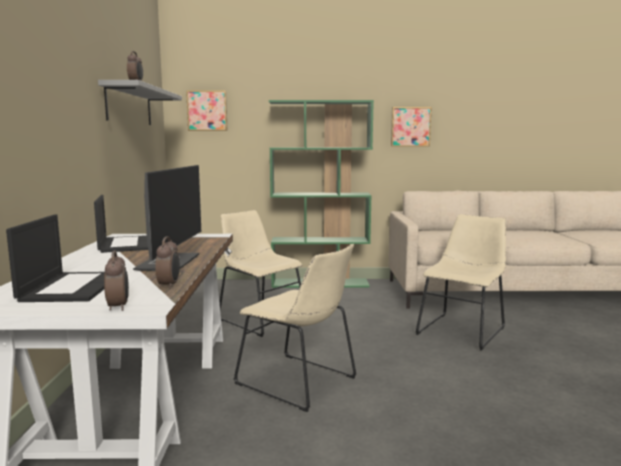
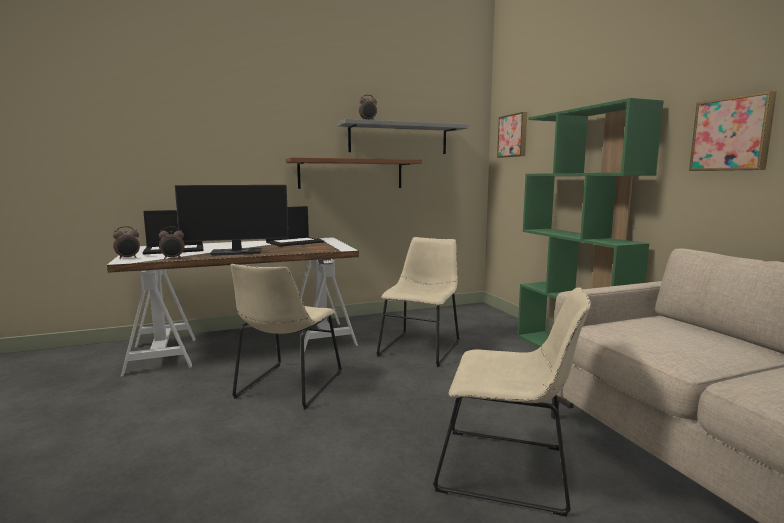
camera: 70 degrees right, 0 degrees up
(109, 148) = (351, 174): none -> brown shelf

